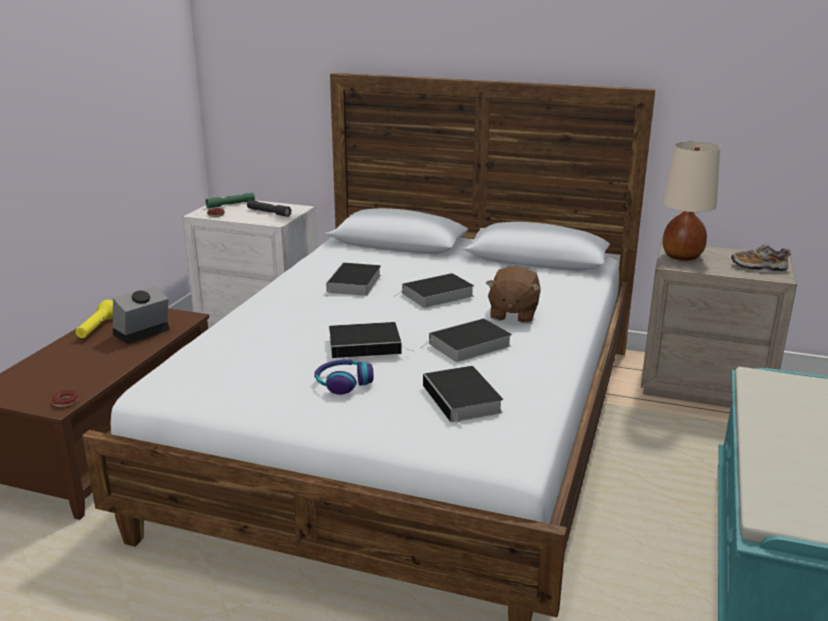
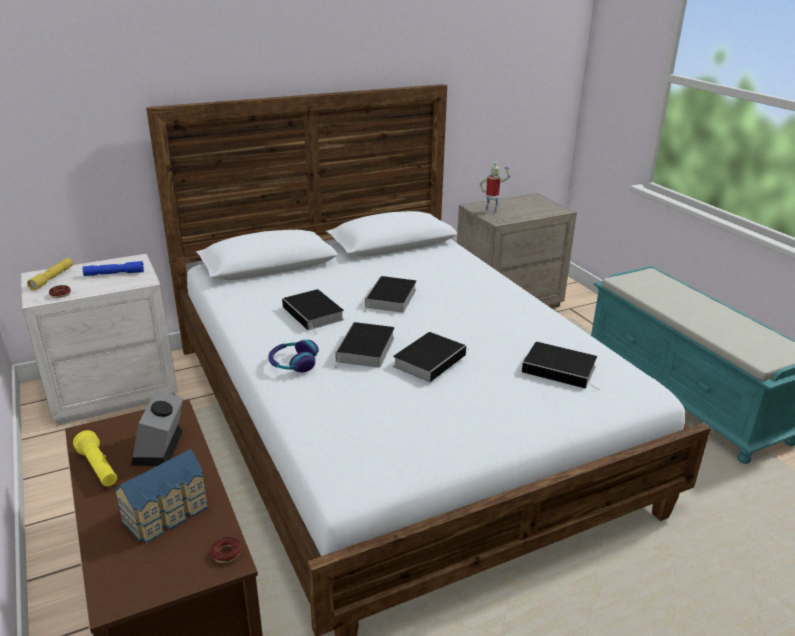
camera: 45 degrees left, 5 degrees up
(80, 367) = (168, 514): none -> toy house
(231, 204) = (52, 278): green flashlight -> yellow flashlight
(269, 212) = (114, 274): grey flashlight -> blue flashlight
(343, 383) = (473, 397): headphones -> headphones (293, 363)
(468, 345) = (486, 329): book -> book (366, 350)
(512, 314) = (463, 293): brown plush toy -> none
(681, 256) = (491, 212): beige table lamp -> toy robot
(758, 268) = (541, 207): shoe -> none

